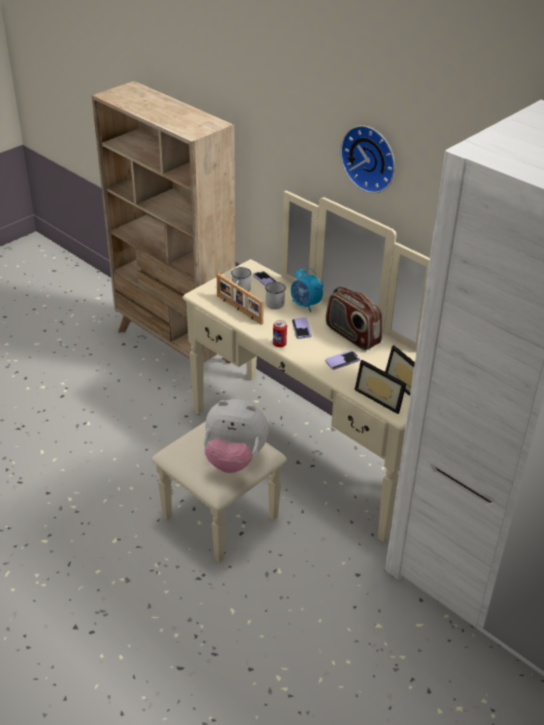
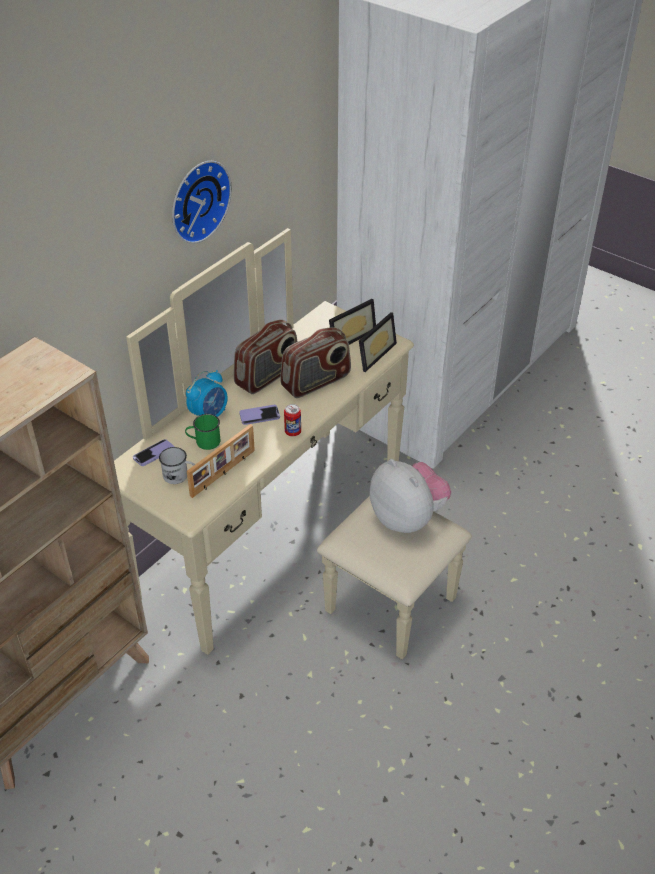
camera: 95 degrees left, 5 degrees up
(234, 459) = (407, 518): plush toy -> plush toy turned 45 degrees counterclockwise
(275, 302) = (204, 442): white mug -> green mug
(342, 361) = (316, 382): phone -> radio

